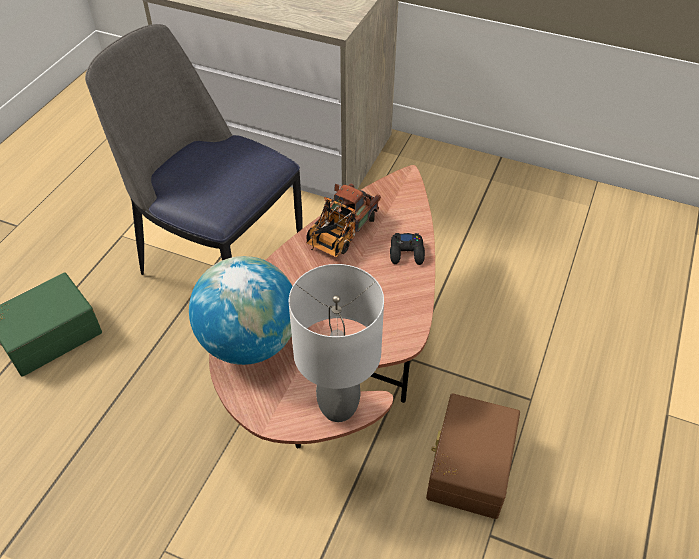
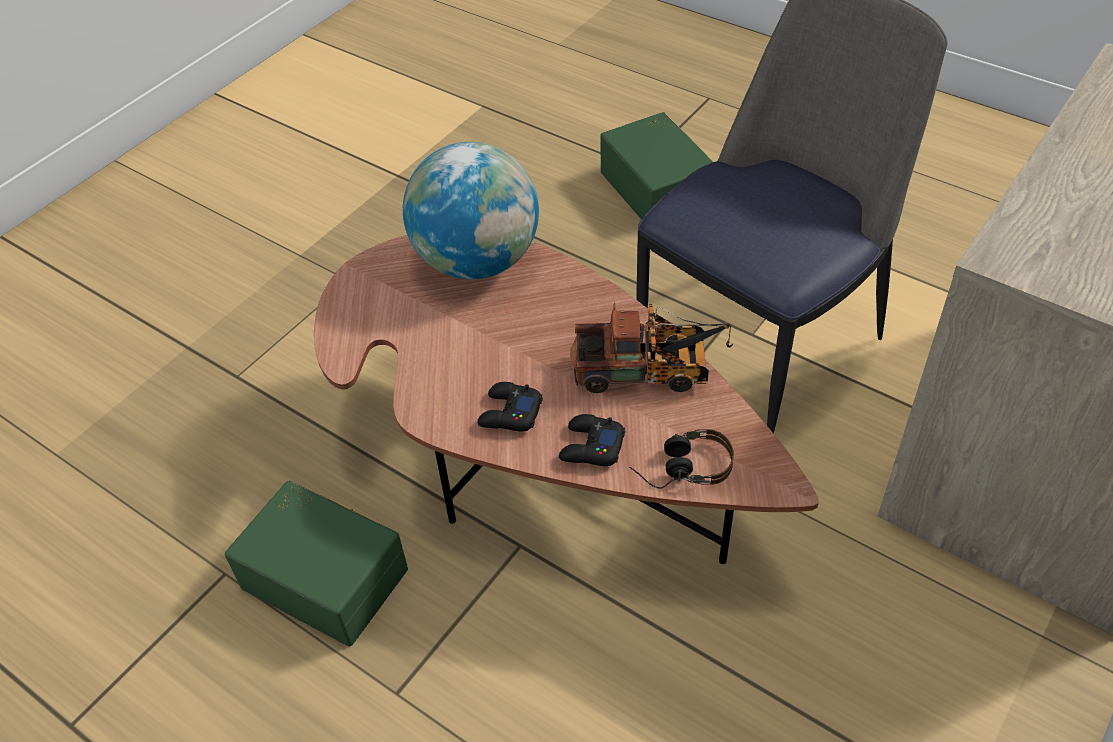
camera: 105 degrees right, 0 degrees up
(339, 407) = (349, 331): grey table lamp -> none
(340, 234) = (650, 371): toy truck -> toy truck turned 135 degrees clockwise
(392, 295) = (509, 413): none -> black game controller
(410, 214) = (680, 468): none -> headphones
(468, 464) = (326, 575): brown storage box -> green storage box

